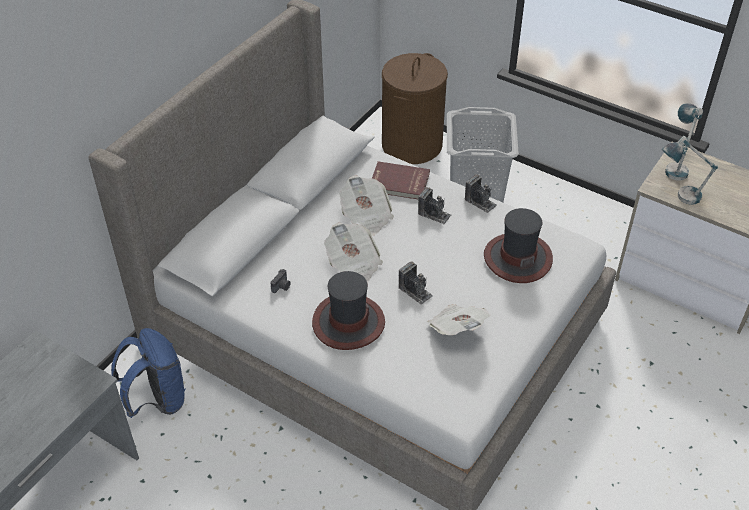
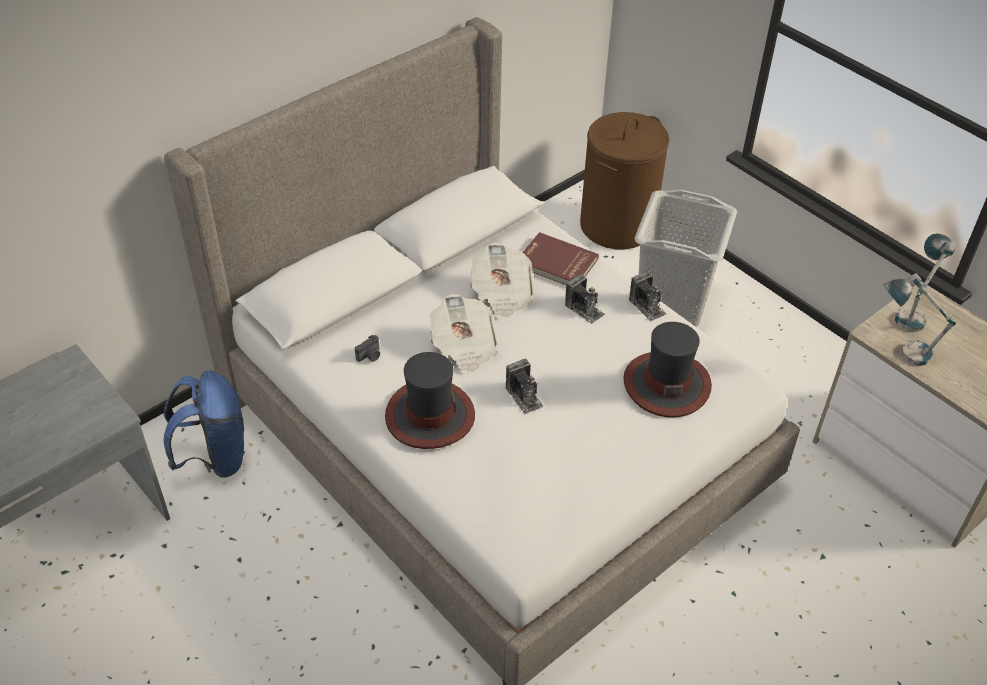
camera: 15 degrees right, 0 degrees up
(457, 328) = (557, 453): newspaper -> none

